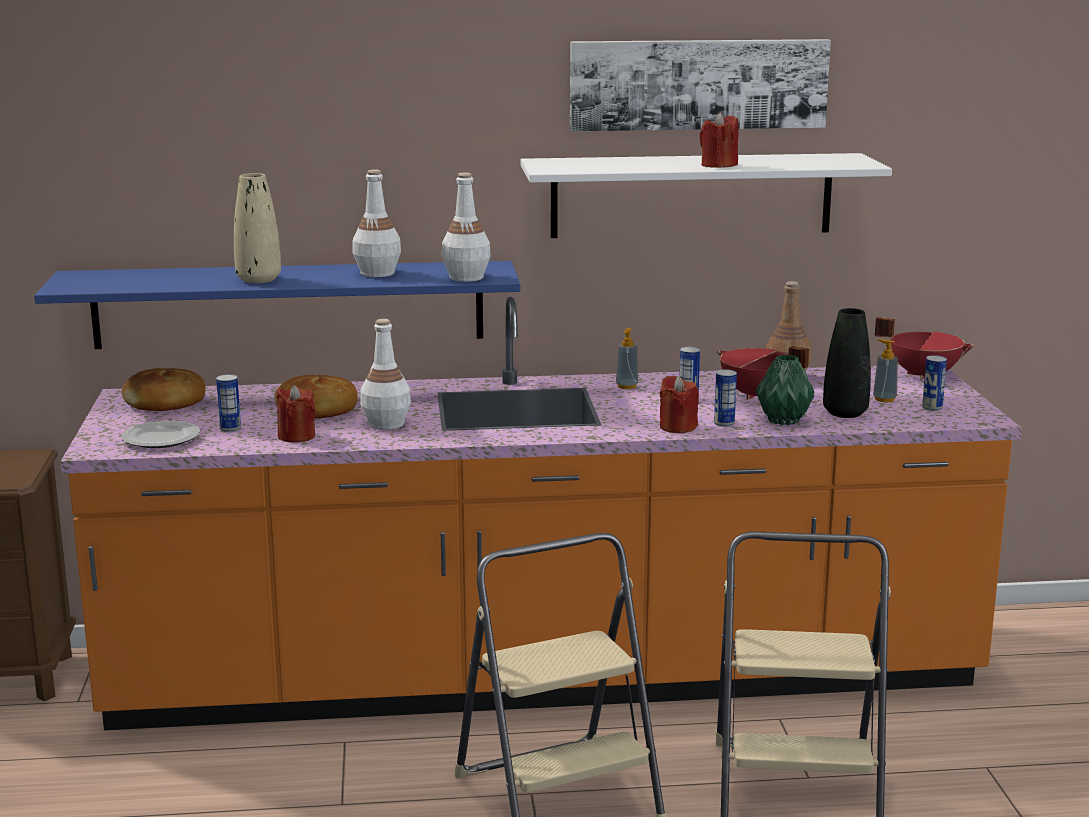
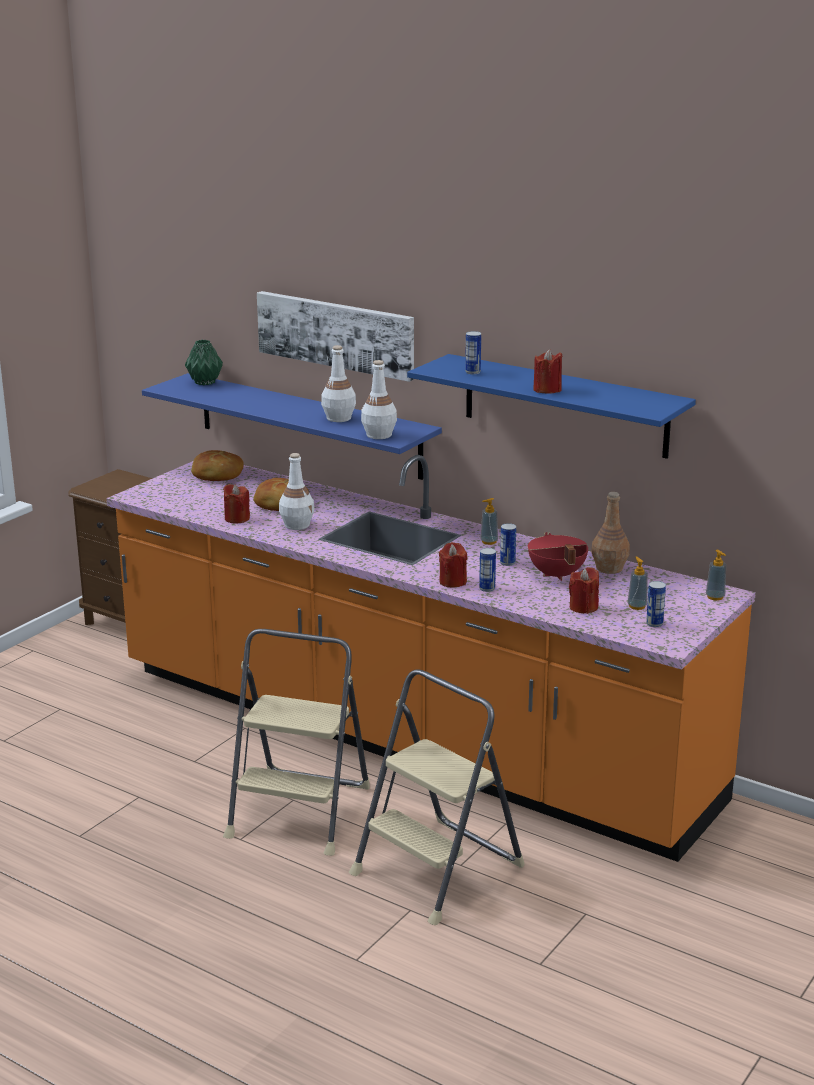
camera: 40 degrees right, 5 degrees up
(162, 439) = (172, 499): plate -> none
(230, 429) = (215, 503): can -> can (473, 372)
(258, 280) = (266, 407): beige vase -> none
(691, 195) = (565, 406): white shelf -> blue shelf
(698, 84) = (570, 320): picture -> picture (336, 334)
(783, 420) = (529, 599): green vase -> green vase (205, 382)
(845, 413) = (583, 607): black vase -> red candle
(924, 375) = (715, 597): red cooking pot -> soap dispenser

